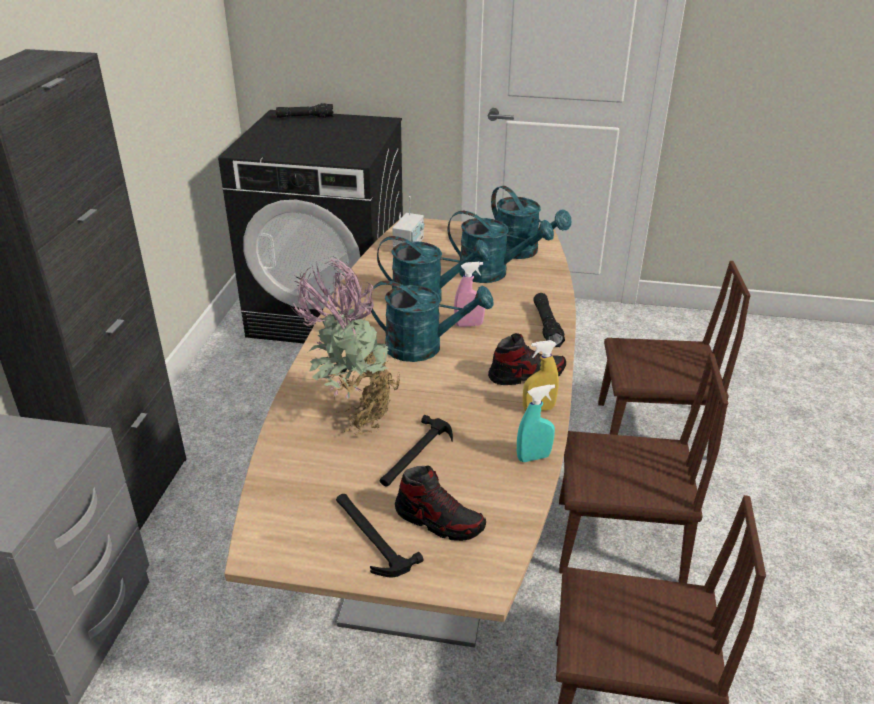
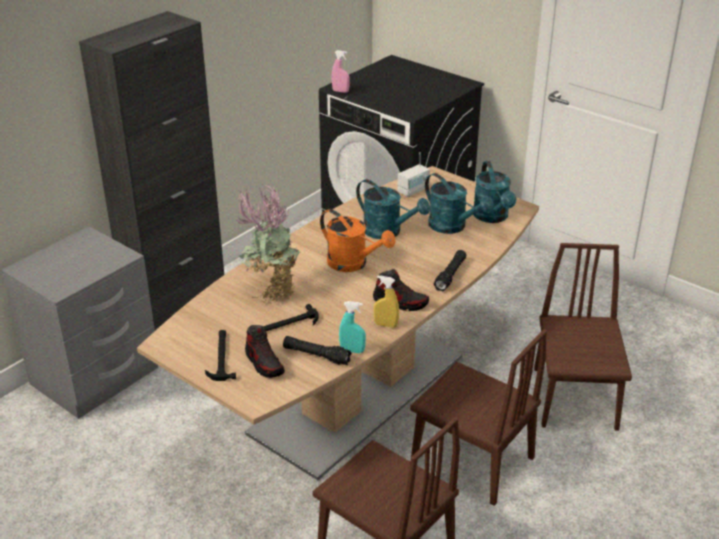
camera: 30 degrees right, 0 degrees up
(305, 117) = (410, 67): black flashlight -> black flashlight (316, 355)
(424, 347) = (353, 264): turquoise watering can -> orange watering can
(469, 324) = (398, 258): pink spray bottle -> pink spray bottle (340, 91)
(652, 431) = (574, 398): brown chair -> brown chair turned 120 degrees counterclockwise

